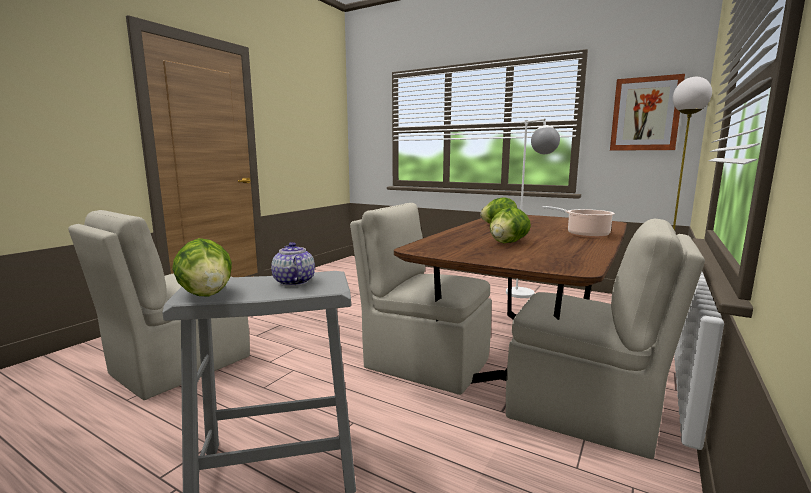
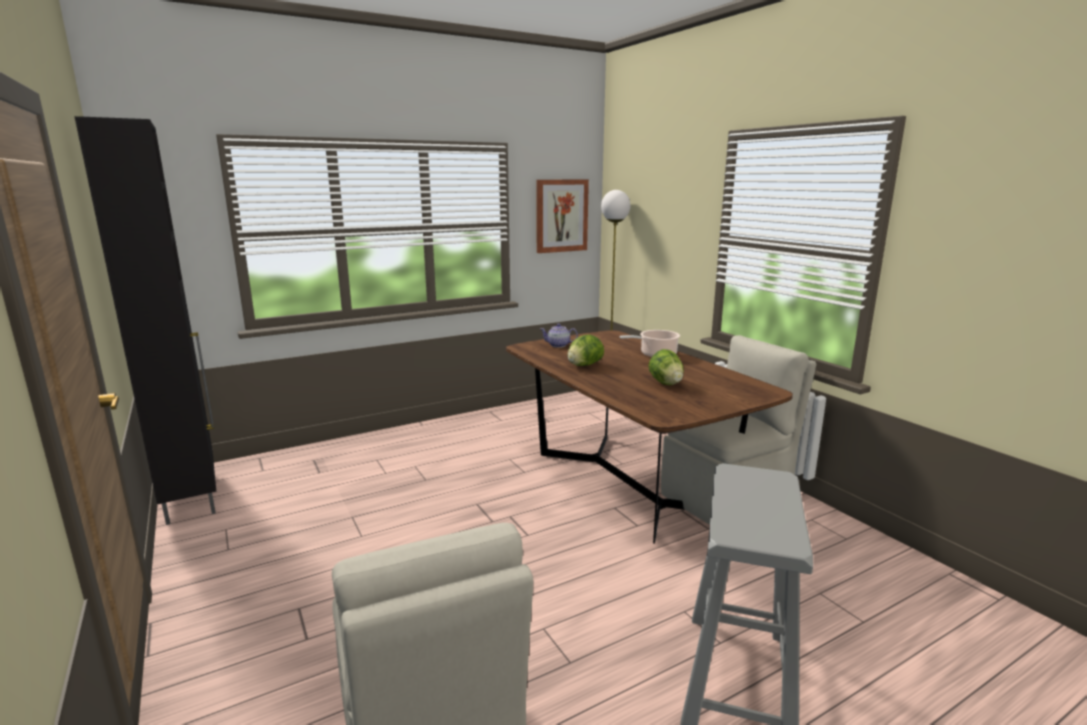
camera: 60 degrees left, 5 degrees up
(207, 294) = (781, 534): lettuce -> none
(293, 282) = (752, 489): teapot -> teapot (558, 345)
(340, 264) = (192, 495): none -> black cabinet
(424, 362) = (599, 534): beige chair -> none
(526, 296) = (508, 429): white floor lamp -> none

